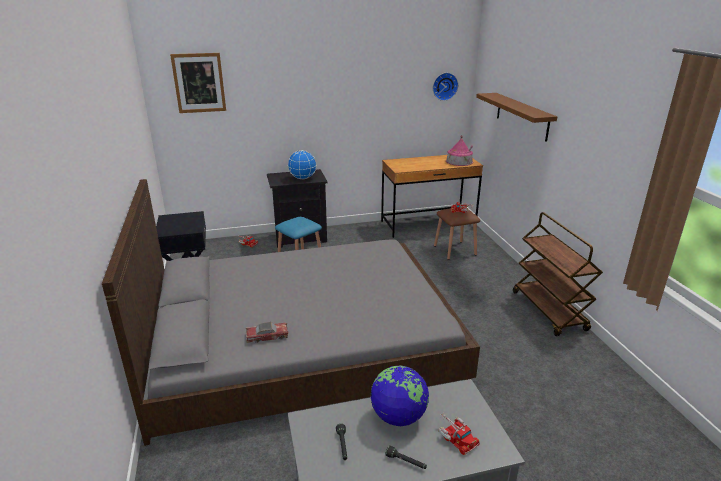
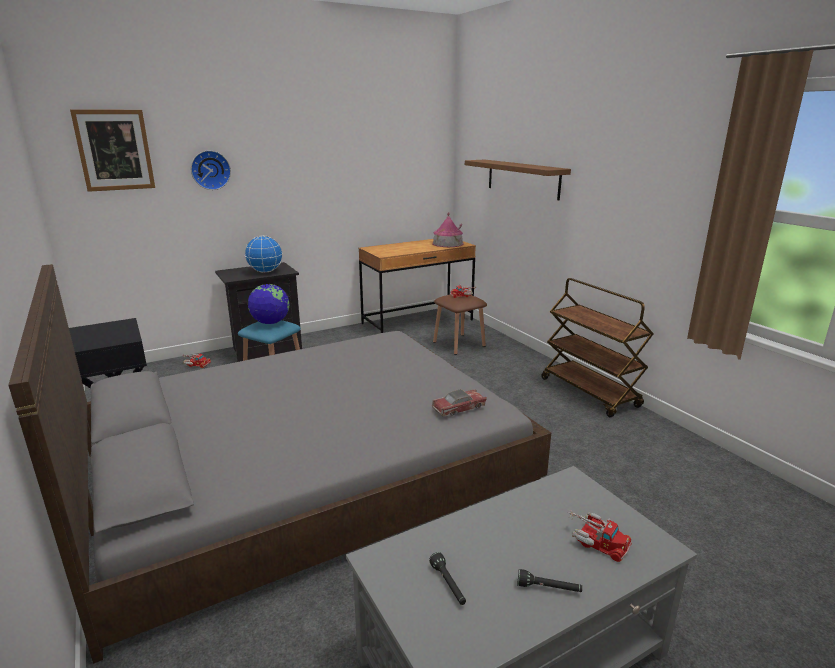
camera: 15 degrees left, 5 degrees down
(267, 336) = (273, 459): toy car -> toy car (459, 408)
(398, 416) = (507, 529): globe -> globe (270, 323)
(444, 86) = (422, 158): wall clock -> wall clock (210, 170)

